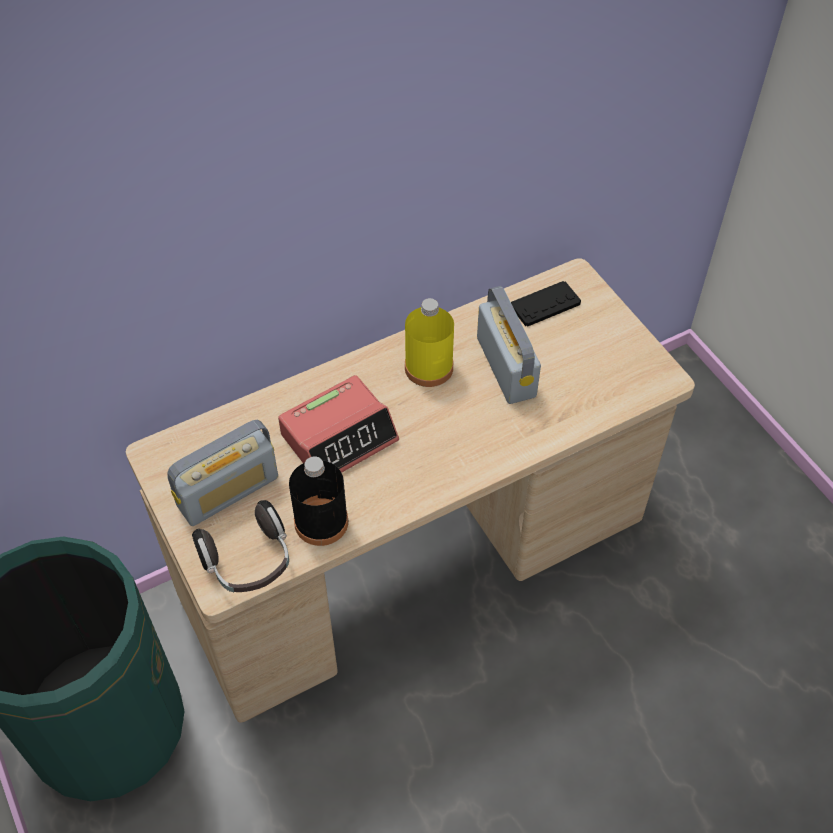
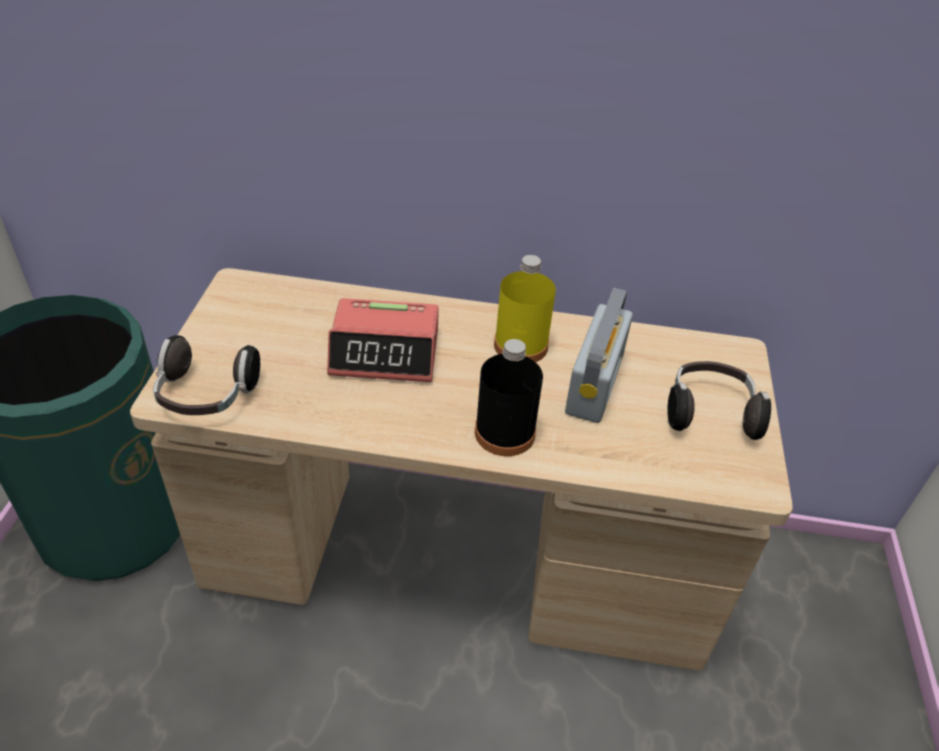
camera: 35 degrees right, 10 degrees down
(228, 491) = (254, 338): radio -> none
(321, 522) = (296, 404): black bottle -> black bottle (504, 433)
(545, 305) = (686, 357): black game controller -> none
(595, 341) = (710, 413): none -> headphones

